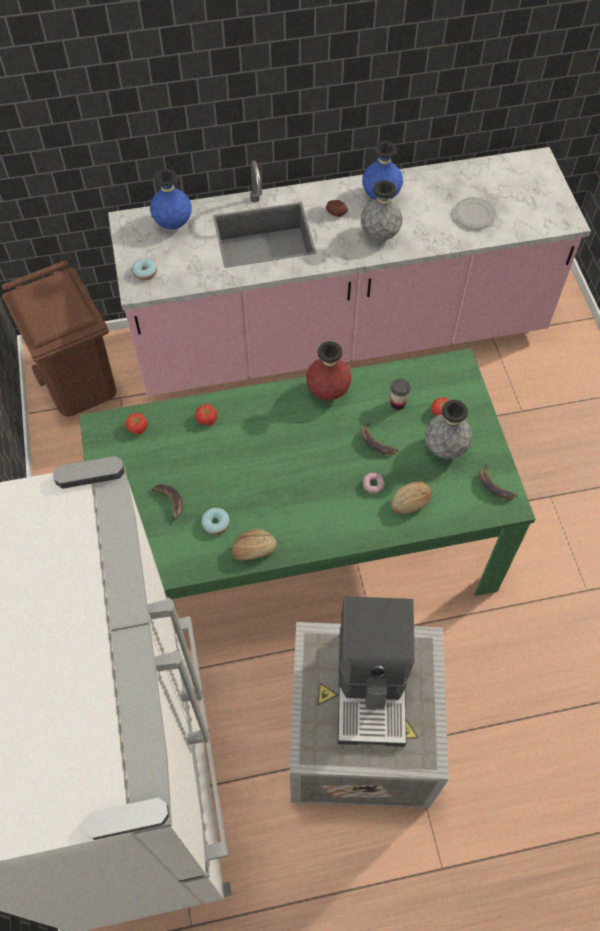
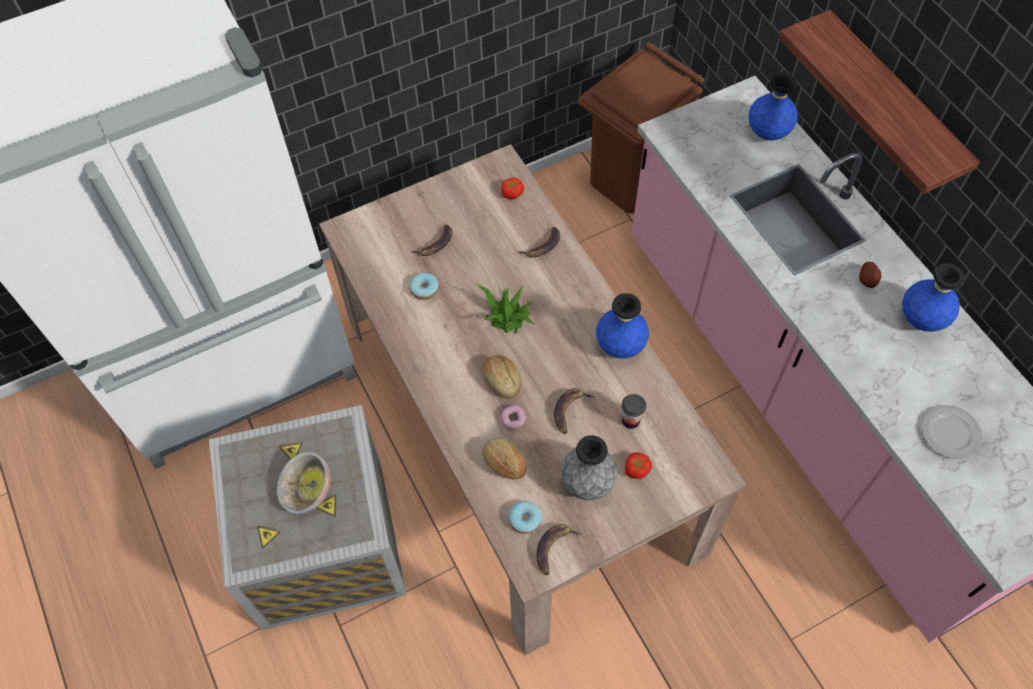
camera: 75 degrees right, 0 degrees up
(145, 272) = (689, 130): donut -> donut (525, 519)
(206, 419) = (543, 246): tomato -> banana
(243, 112) = (891, 104): none -> shelf
(254, 549) = (405, 329): bread -> bread (502, 380)
(268, 465) = (506, 315): none -> potted plant
(299, 544) = (518, 431): green dining table -> beige dining table
(328, 391) = (620, 346): red vase -> blue vase
(373, 686) = (308, 492): coffee machine -> bowl
(379, 235) = (856, 333): grey vase -> none

